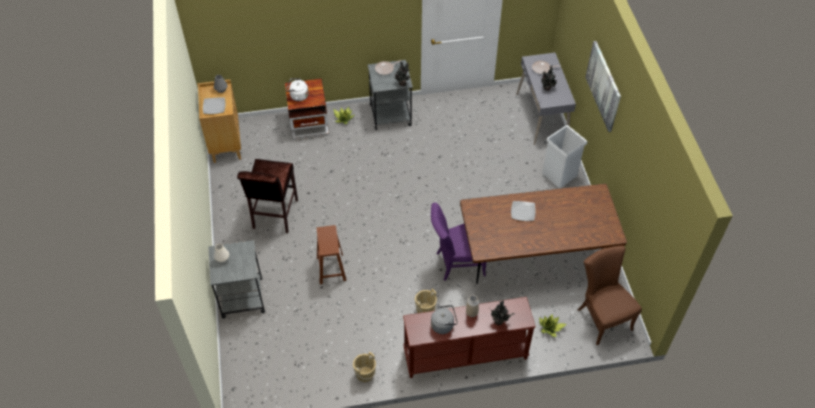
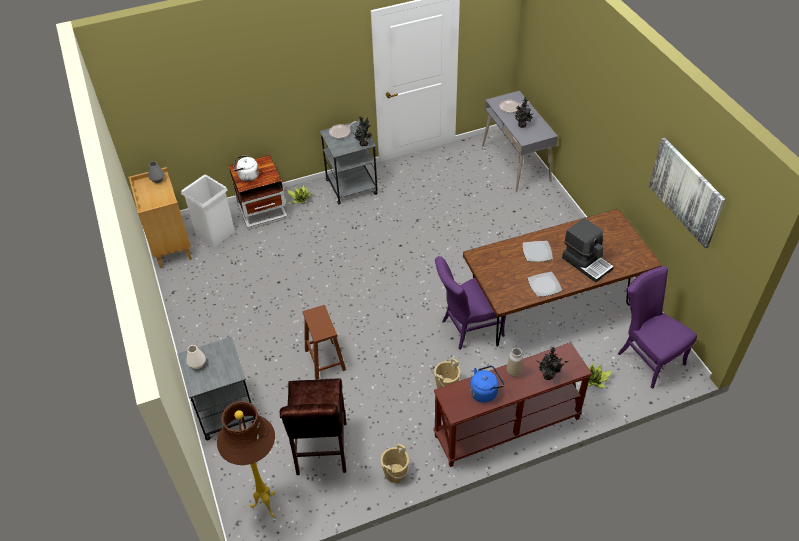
camera: 10 degrees left, 5 degrees down
(214, 106) = (153, 198): plate -> plate (544, 285)
(258, 378) = (266, 504): none -> brown floor lamp
(274, 216) = (244, 314): brown stool -> brown stool (321, 452)
(443, 325) = (485, 392): grey kettle -> blue kettle
(559, 174) = (553, 217): white trash can -> white trash can (215, 233)
(562, 229) = (587, 263): none -> coffee machine
(601, 317) = (647, 357): brown chair -> purple chair
(603, 86) = (597, 99): picture -> picture (686, 192)

